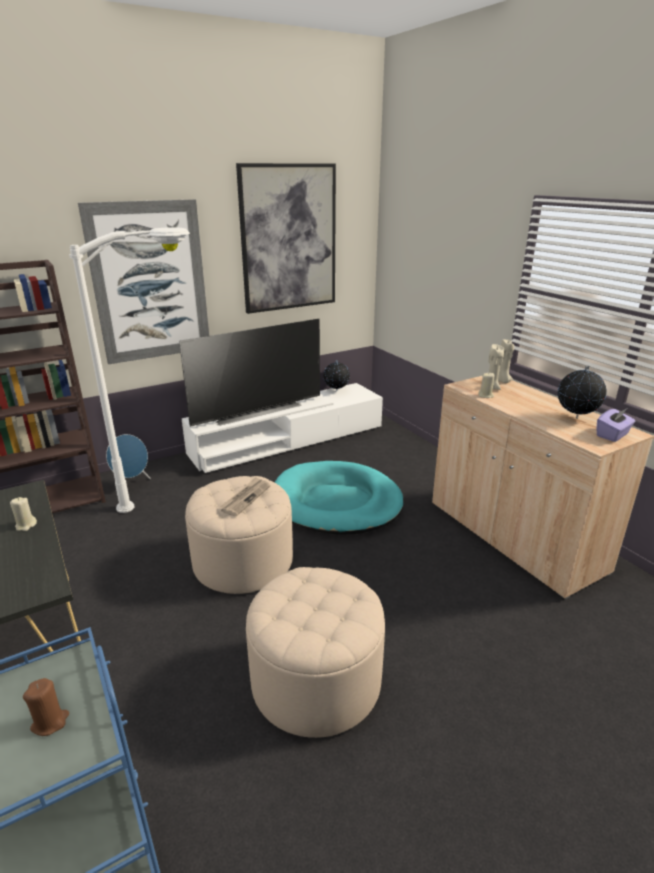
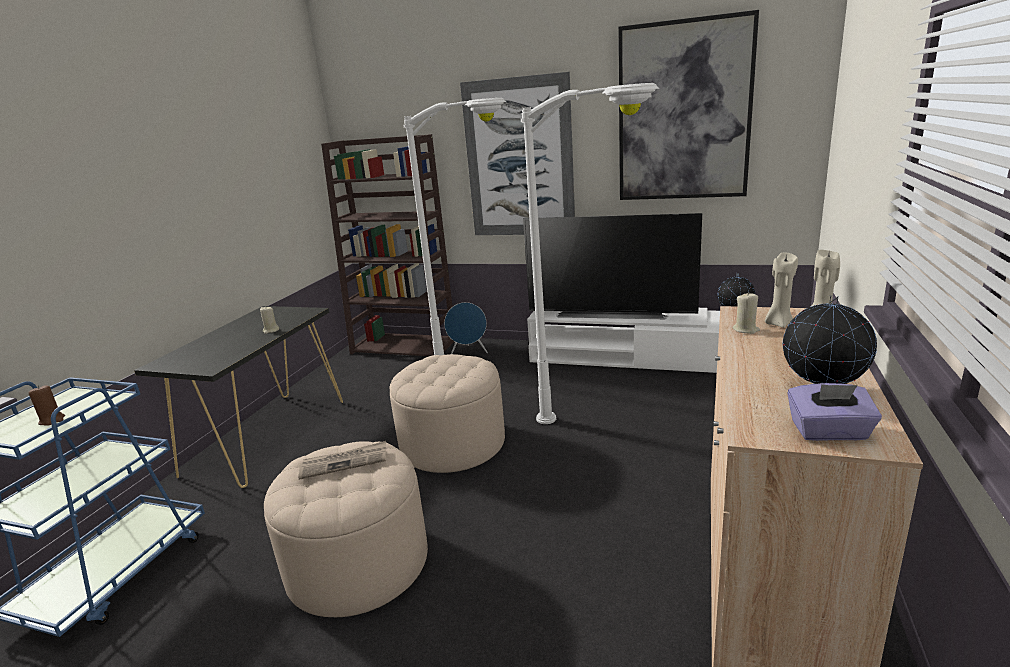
camera: 50 degrees right, 5 degrees down
(245, 498) = (447, 374): newspaper -> newspaper (344, 462)
(337, 502) = (605, 433): turquoise dog bed -> white floor lamp

